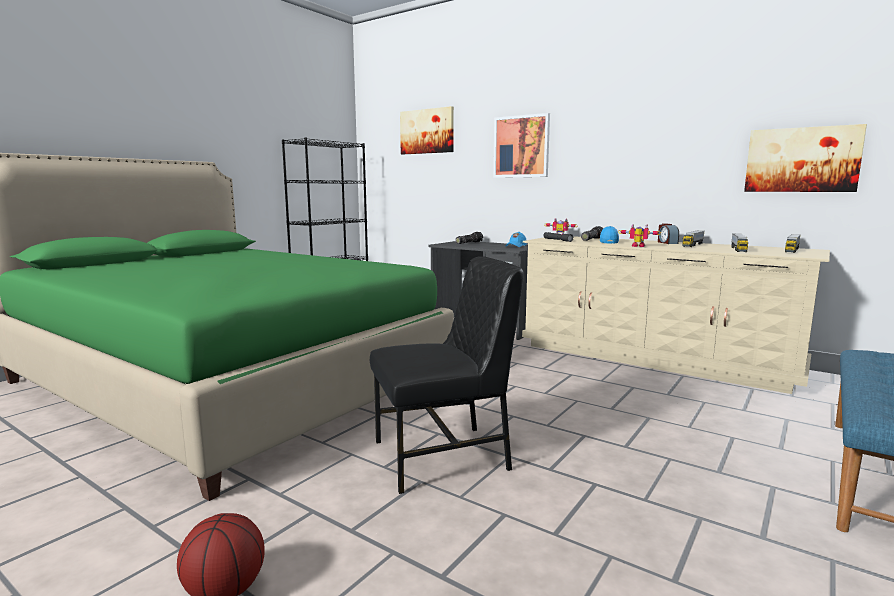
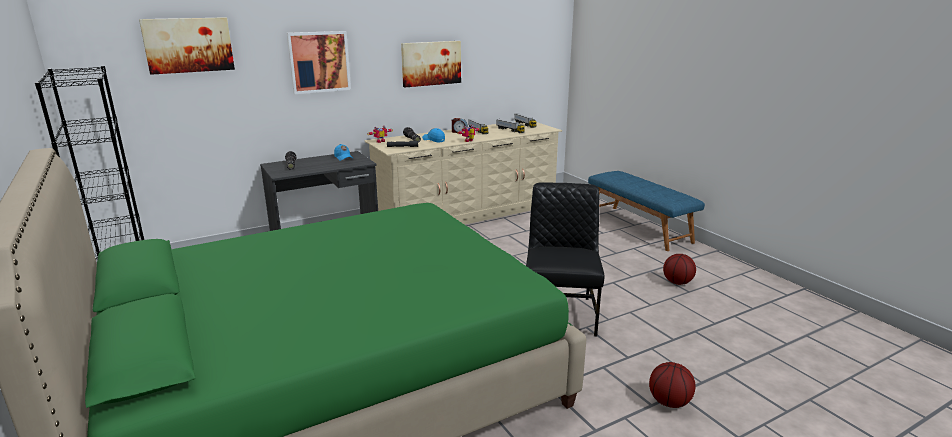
camera: 65 degrees left, 10 degrees up
(697, 560) = (677, 282): none -> basketball
(802, 160) = (513, 67): picture -> picture (431, 63)

